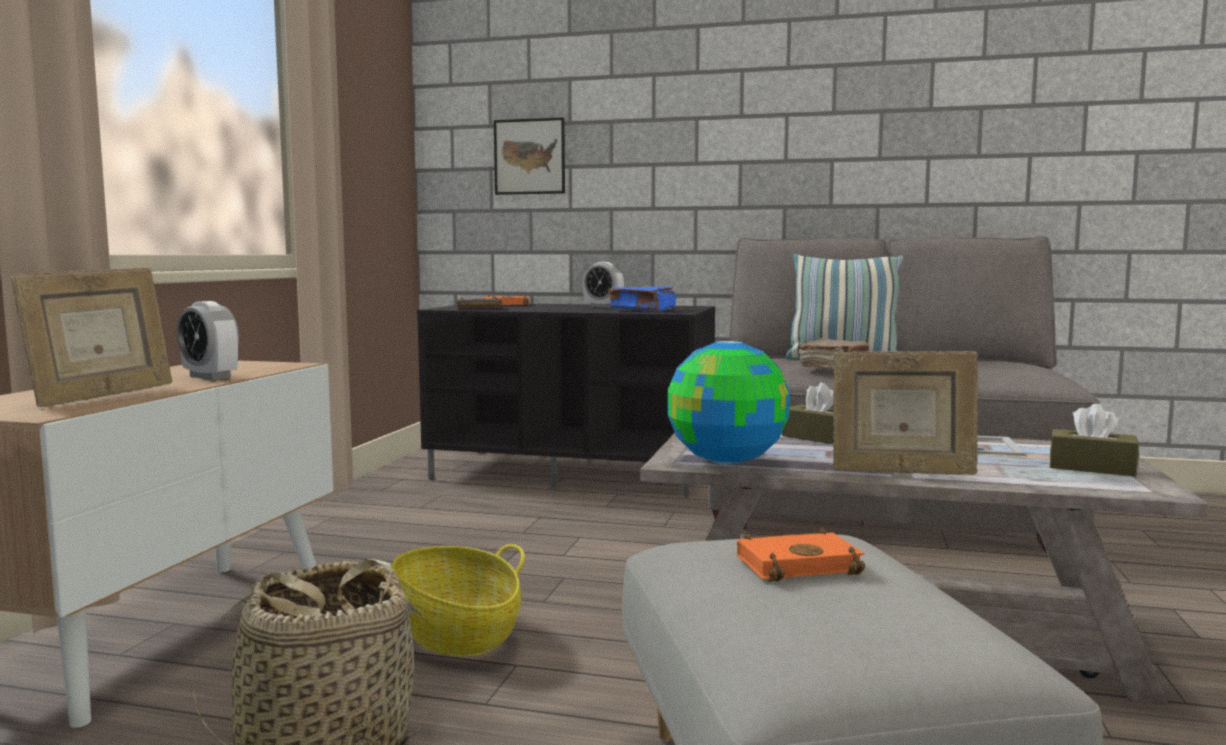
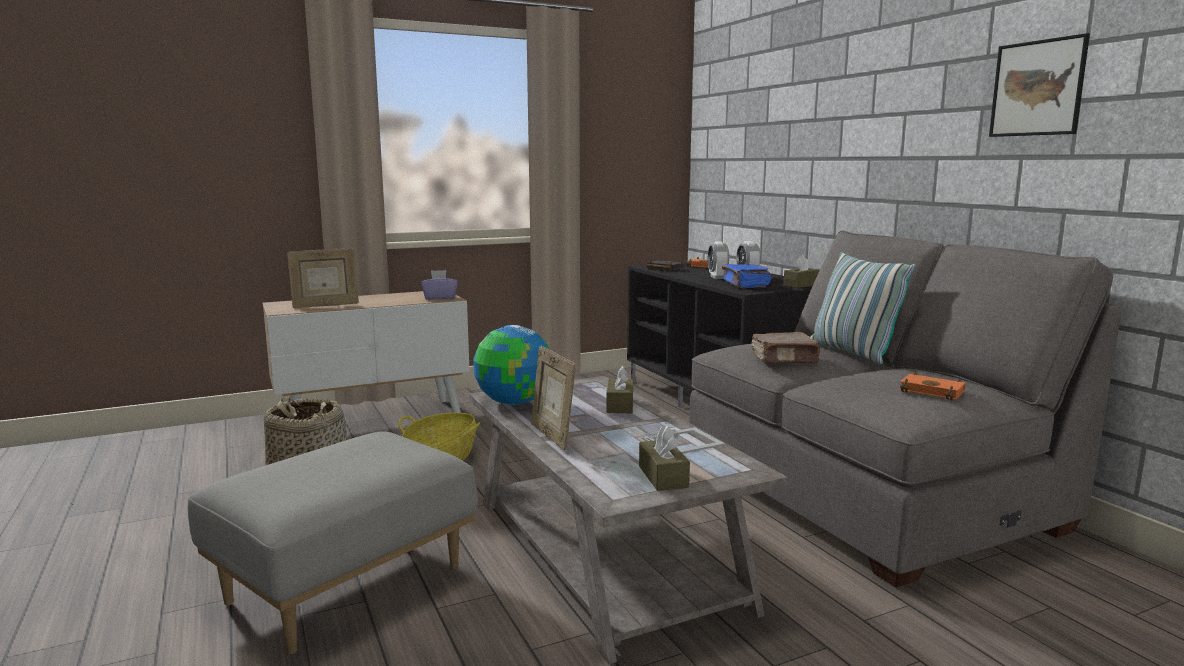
camera: 50 degrees right, 5 degrees up
(210, 377) = (394, 301): alarm clock -> alarm clock (717, 277)
(267, 366) = (439, 298): none -> purple tissue box
(529, 156) = (743, 151): picture -> picture (1037, 88)
(685, 307) = (802, 285): none -> brown tissue box
(799, 564) = (366, 455): orange book -> orange book (934, 391)

